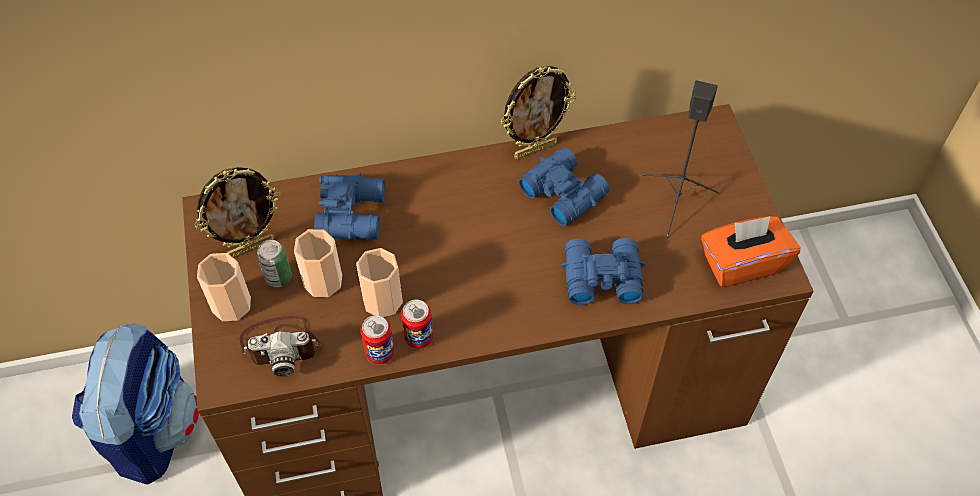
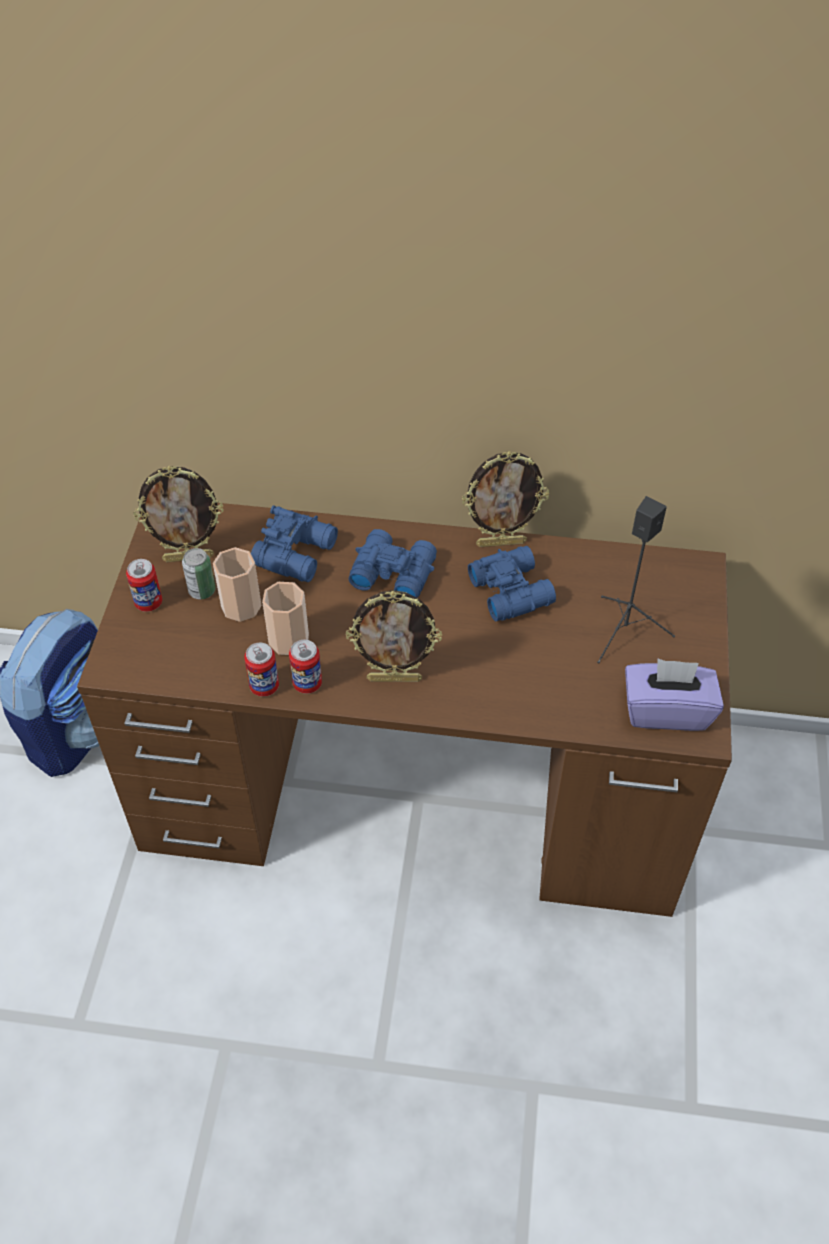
camera: 20 degrees right, 5 degrees down
(231, 305) = (148, 602): cup -> can
(281, 345) = (177, 651): camera -> none
(496, 307) = (394, 678): none -> picture frame
(600, 276) = (511, 680): blue binoculars -> blue binoculars (392, 572)
(742, 263) = (666, 710): orange tissue box -> purple tissue box

